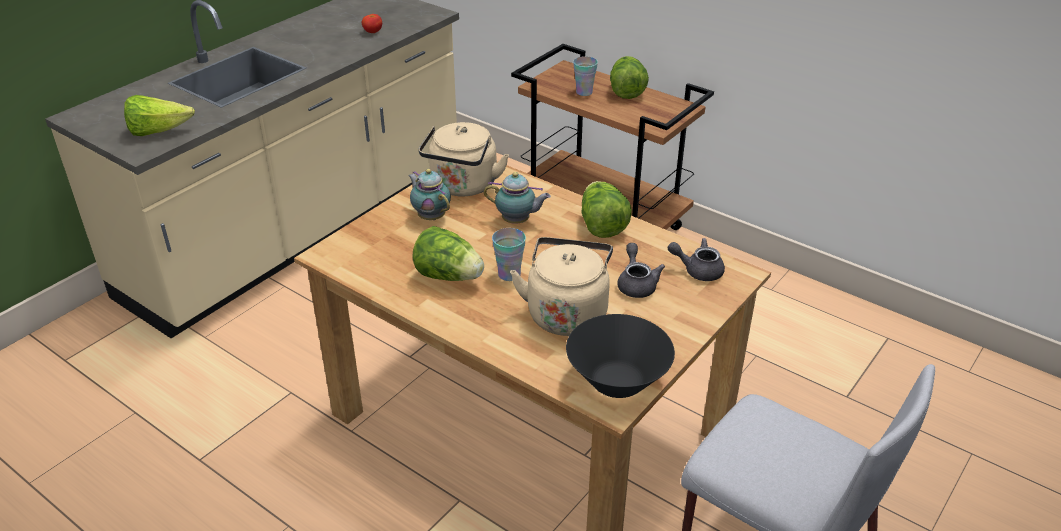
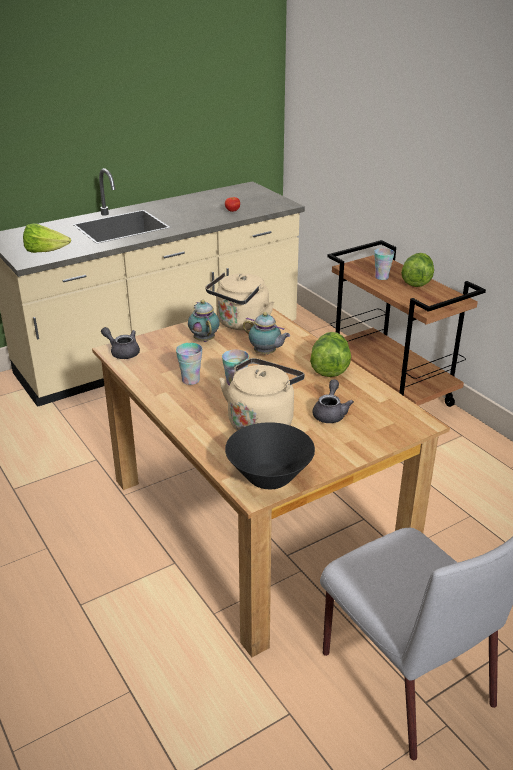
camera: 20 degrees right, 5 degrees down
(449, 276) = (190, 380): lettuce -> cup
(698, 270) = (387, 413): grey teapot -> grey teapot (122, 352)

